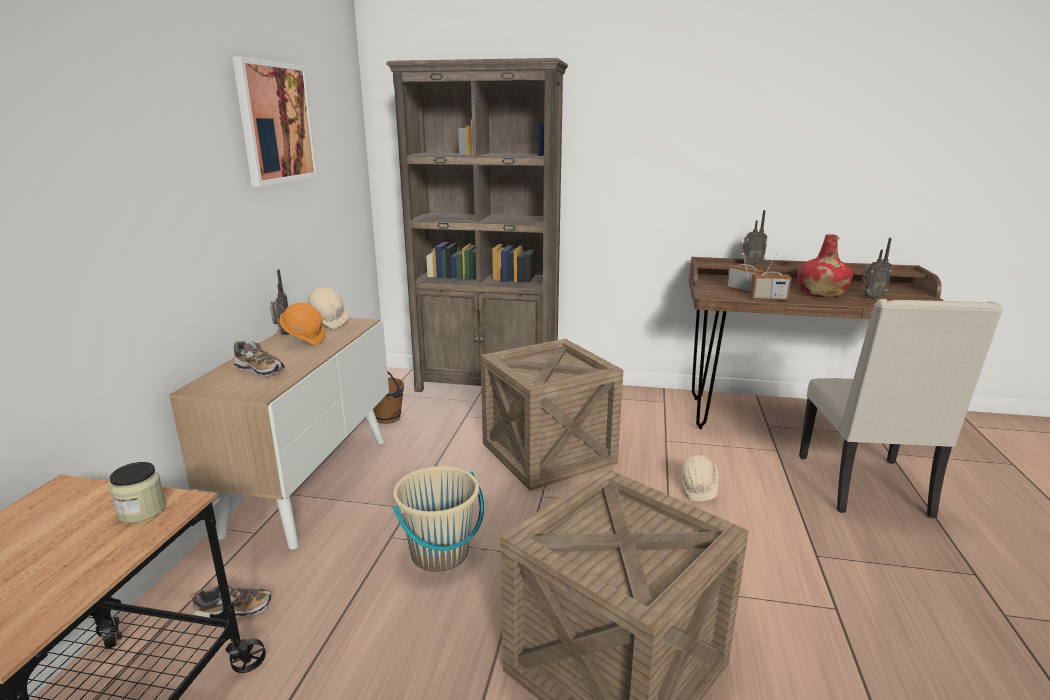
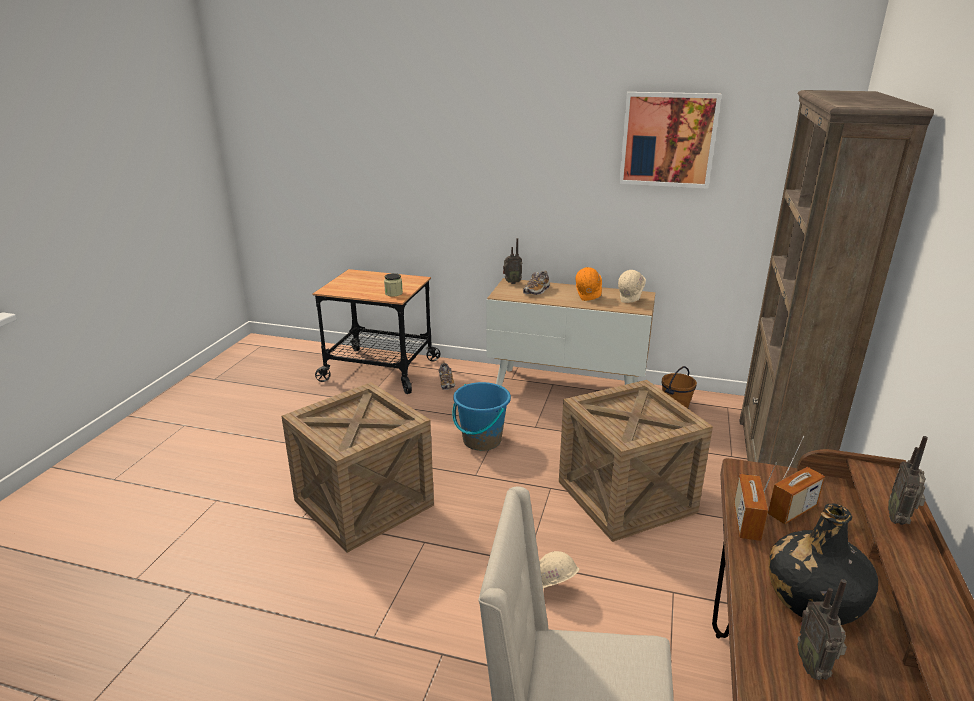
camera: 95 degrees right, 5 degrees up
(282, 334) = (604, 289): radio -> radio (512, 282)
(440, 554) = (481, 440): beige bucket -> blue bucket
(820, 293) = (813, 599): red bottle -> black bottle

